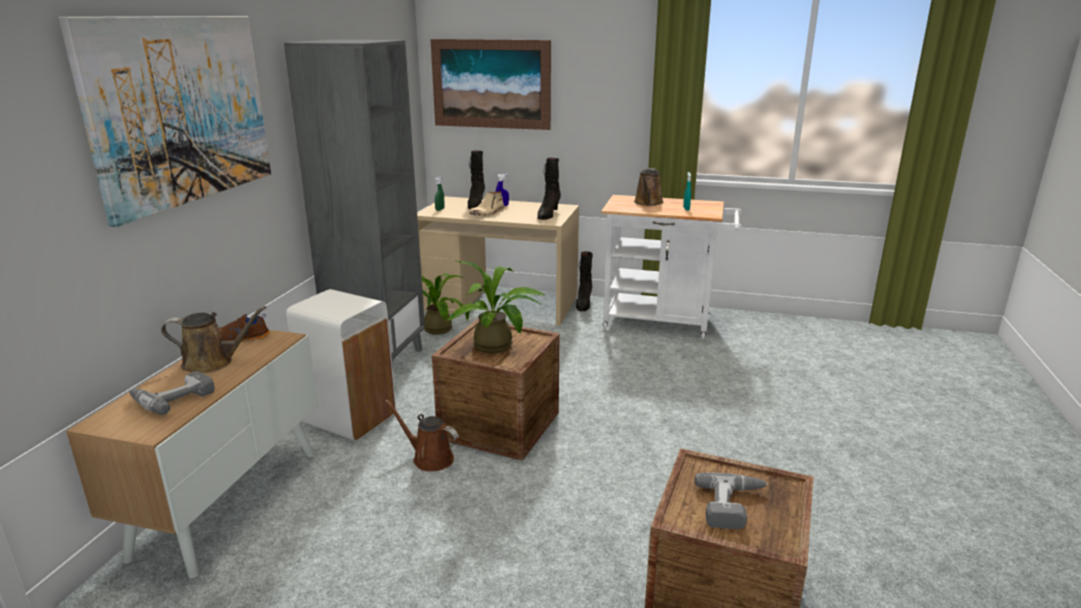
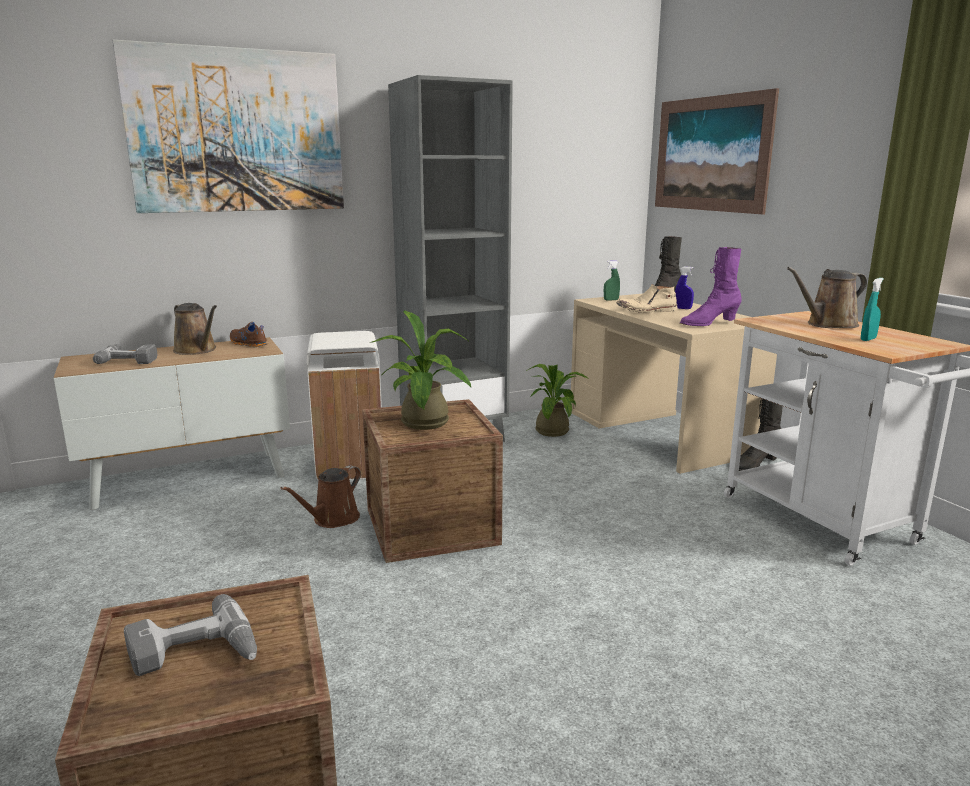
camera: 50 degrees right, 5 degrees down
(429, 458) = (333, 520): brown watering can -> brown watering can turned 135 degrees counterclockwise
(548, 215) = (708, 323): black boot -> purple boot

